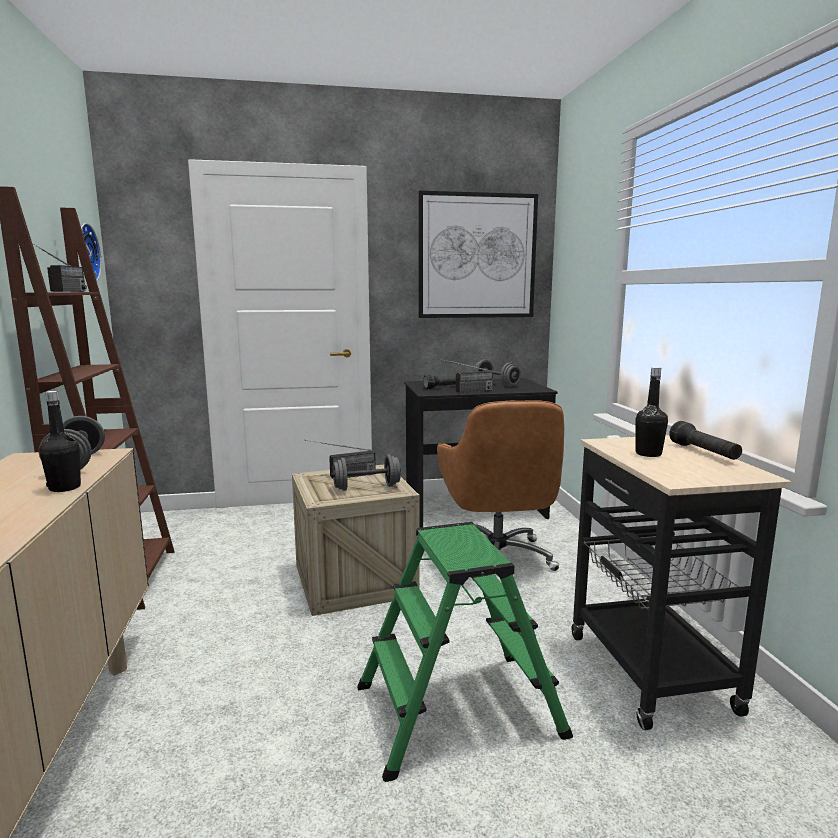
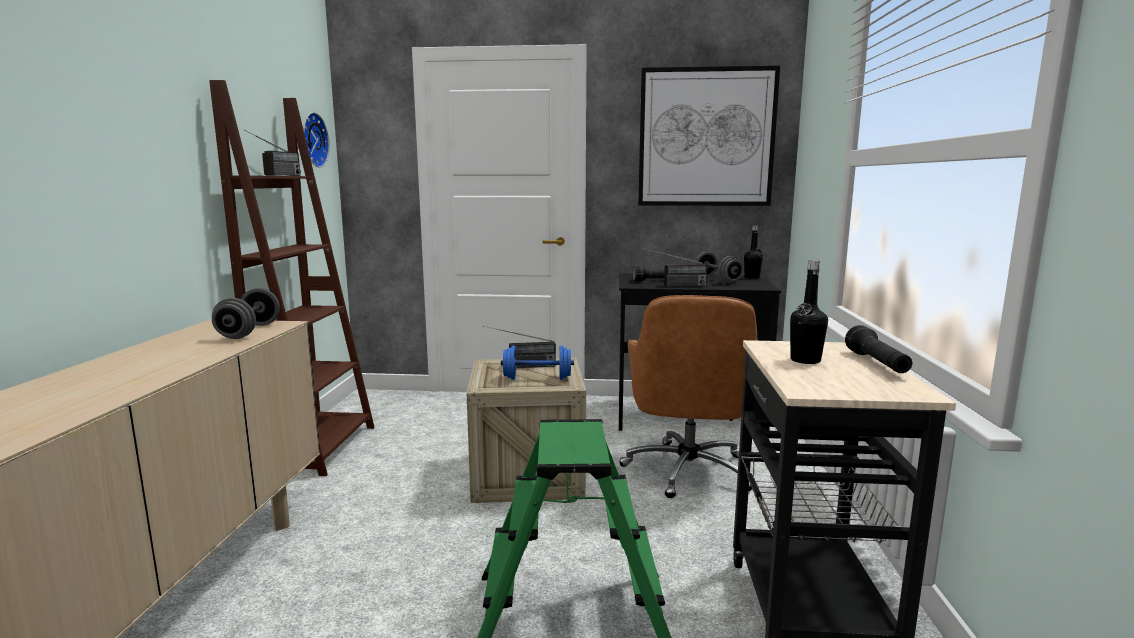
camera: 15 degrees right, 0 degrees up
(65, 488) = (222, 350): black bottle -> black bottle (752, 278)
(366, 487) = (537, 379): grey dumbbell -> blue dumbbell

